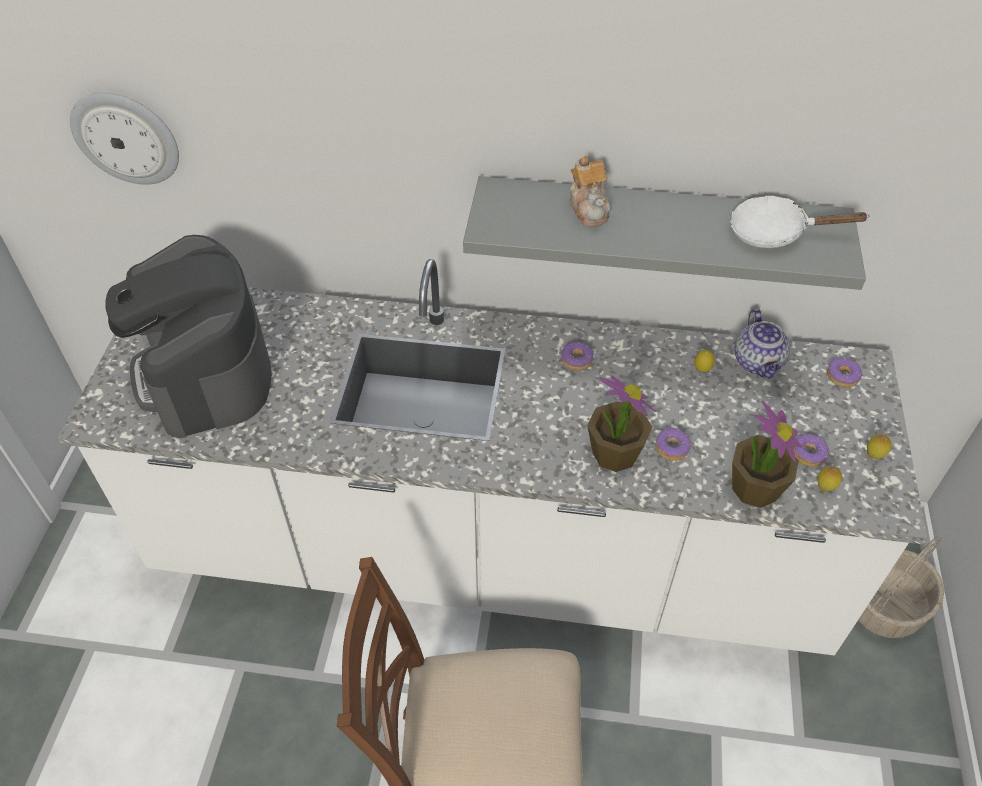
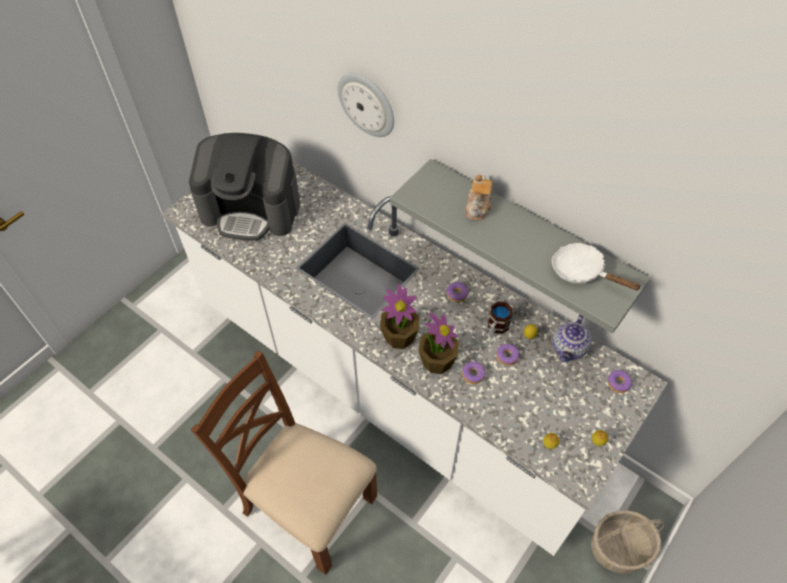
camera: 30 degrees right, 5 degrees up
(126, 138) = (256, 60): wall clock -> wall clock (367, 104)
(205, 372) = (251, 209): coffee machine -> coffee machine turned 90 degrees counterclockwise
(655, 378) = (496, 328): none -> mug
(754, 488) = (504, 423): potted plant -> potted plant (399, 336)
(808, 454) = (555, 420): donut -> donut (507, 356)

